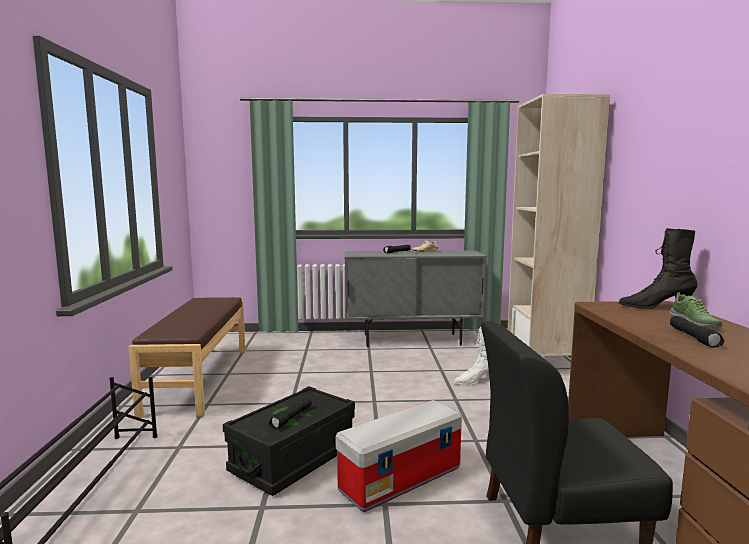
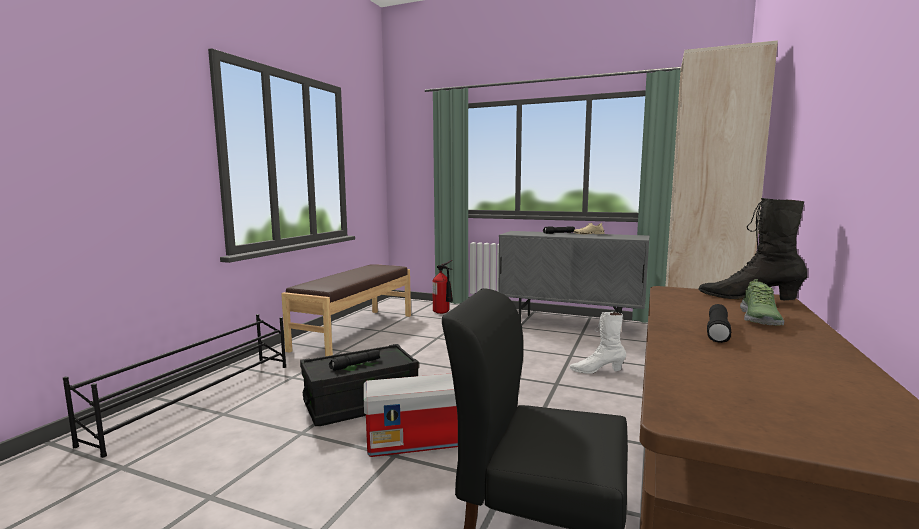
camera: 25 degrees right, 0 degrees up
(278, 344) = (443, 313): none -> fire extinguisher

